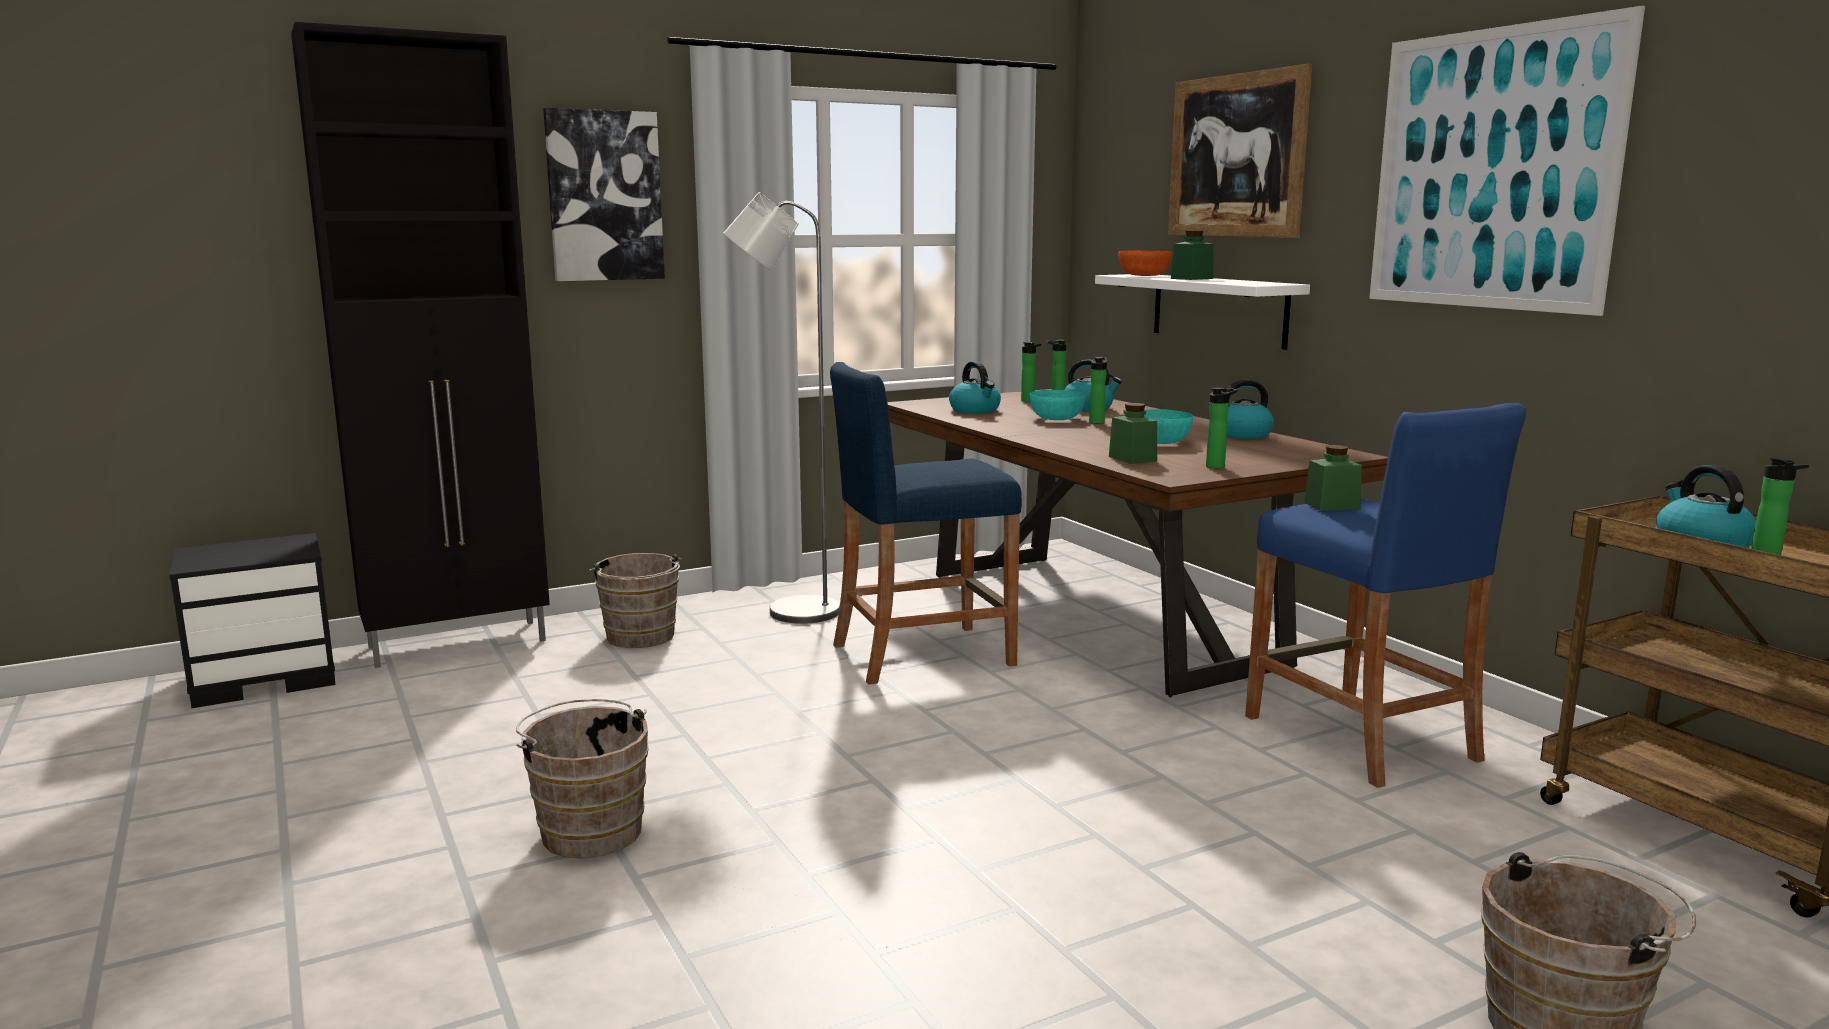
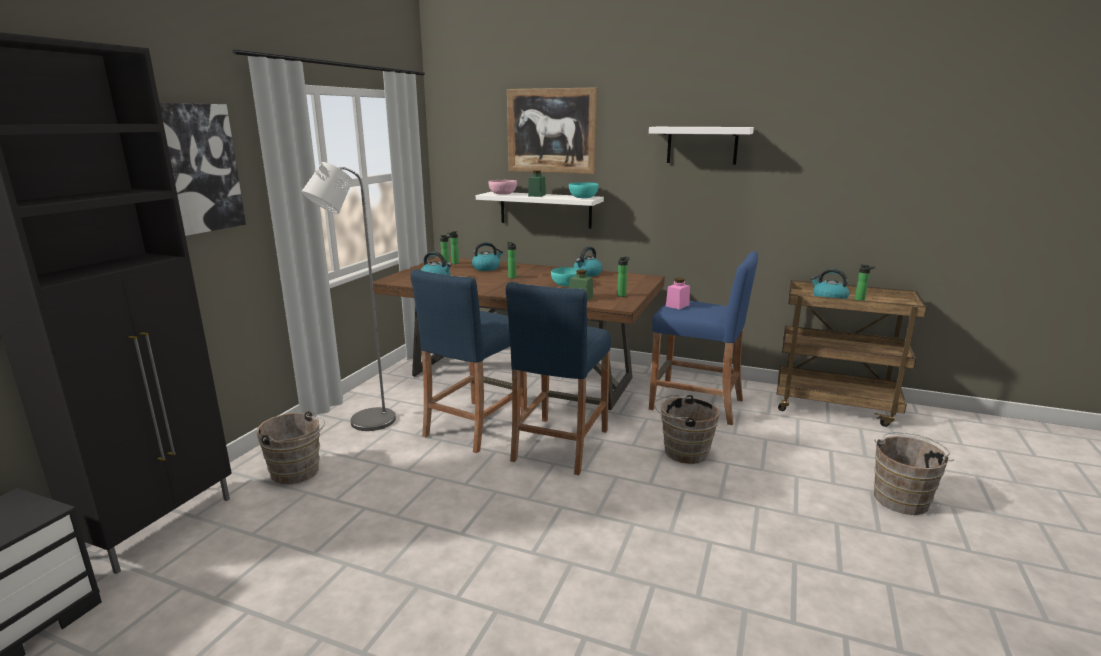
camera: 40 degrees left, 5 degrees up
(589, 830) = (470, 610): brown bucket -> brown bucket (682, 451)
(1002, 713) = (560, 445): none -> blue stool
(1057, 418) = (488, 278): turquoise bowl -> turquoise bowl (583, 197)
(1143, 275) = (502, 194): orange bowl -> pink bowl
(1331, 506) = (677, 305): green jar -> pink jar
(1492, 170) = (702, 145): picture -> white shelf

